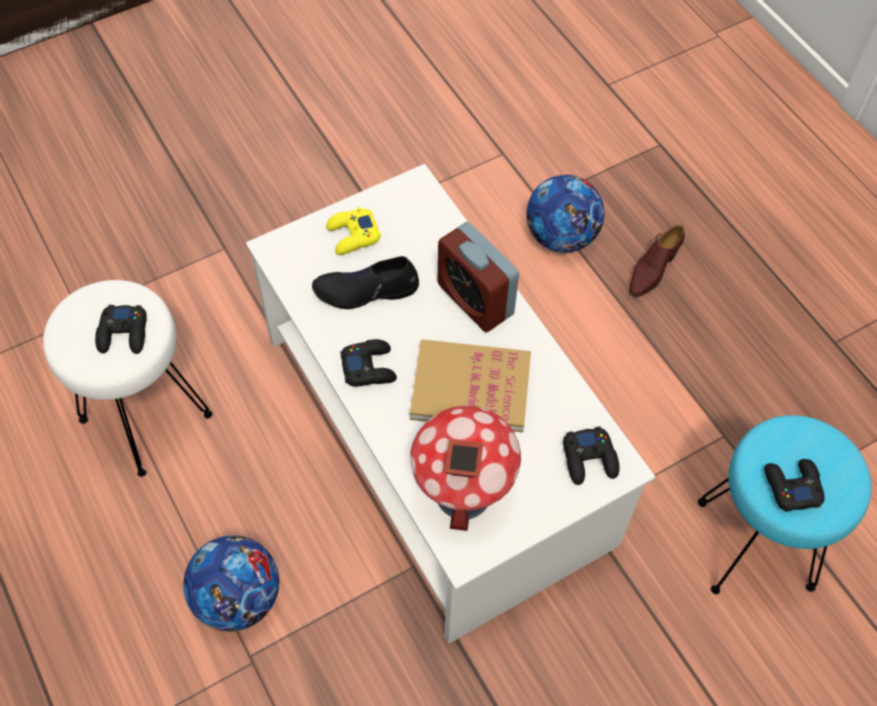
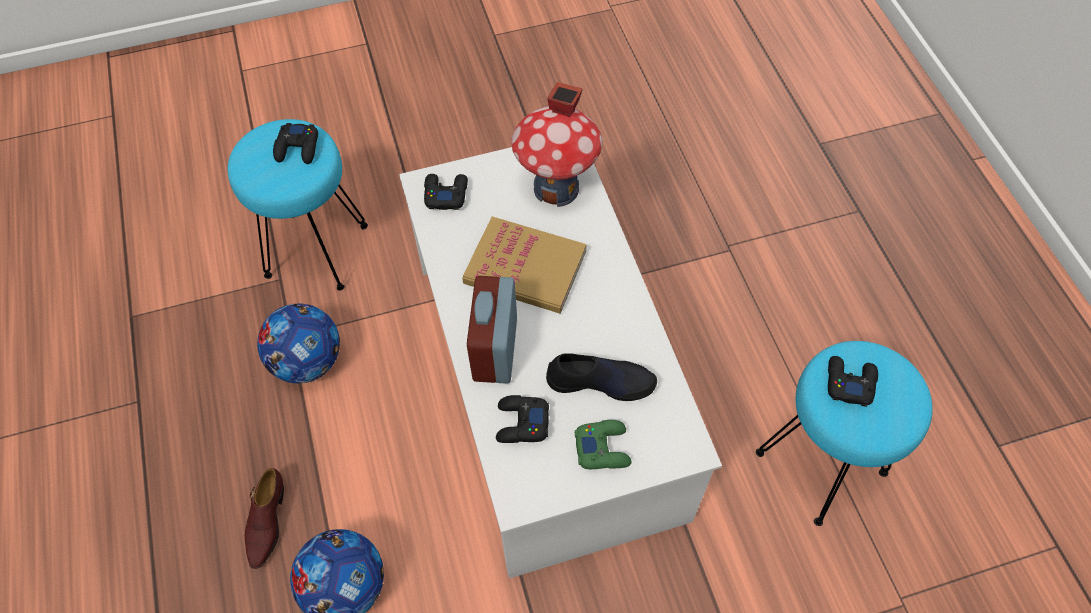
camera: 165 degrees left, 0 degrees up
(145, 415) = (821, 465): white stool -> turquoise stool
(238, 598) = (736, 290): football -> football (308, 361)
(353, 236) = (603, 448): yellow game controller -> green game controller
(369, 367) = (612, 303): black game controller -> black game controller (521, 423)
(475, 300) = (495, 349): alarm clock -> alarm clock turned 150 degrees counterclockwise
(653, 269) = (266, 522): brown shoe -> brown shoe turned 135 degrees clockwise

